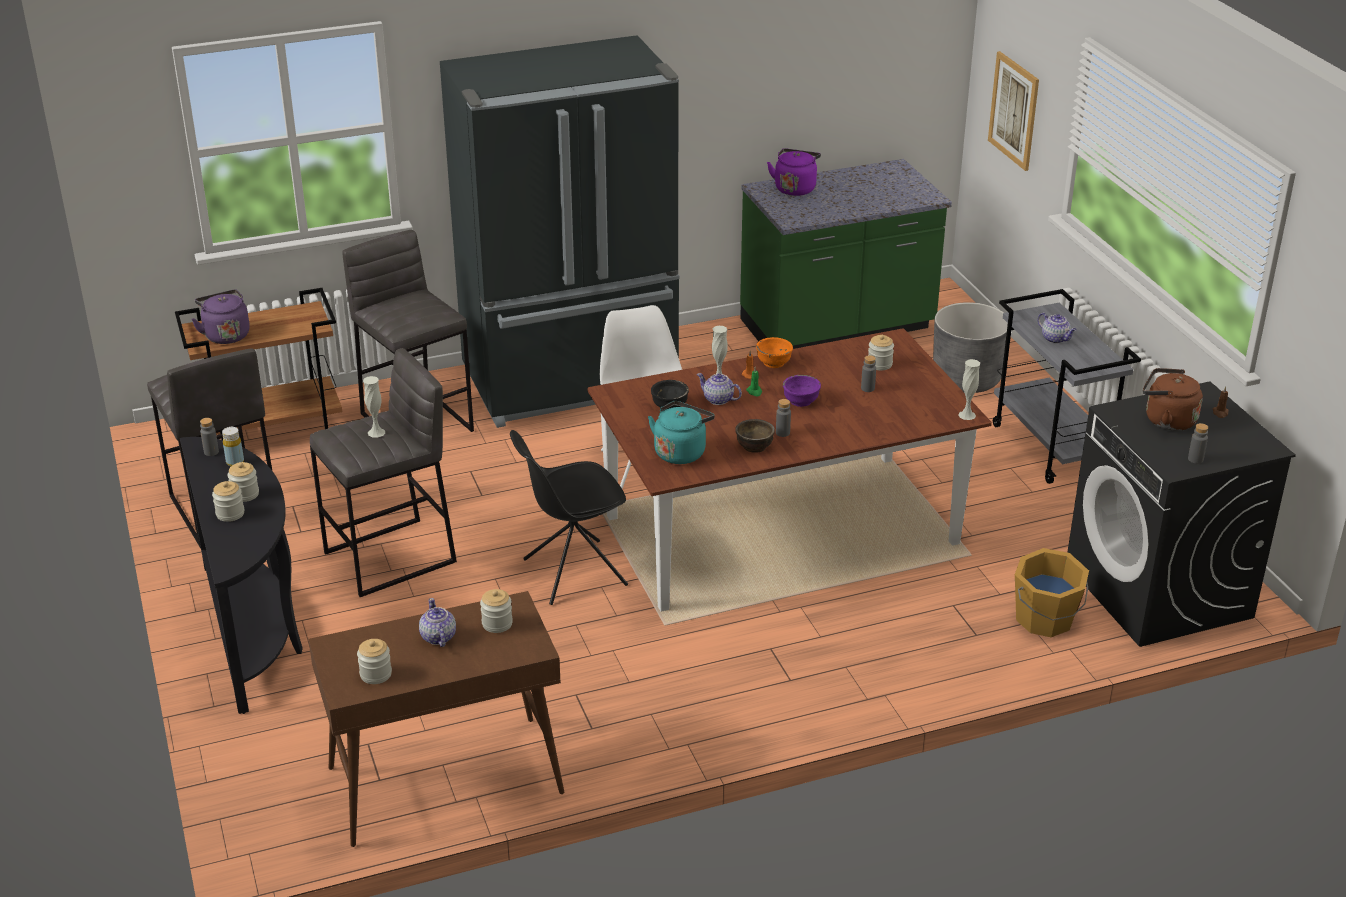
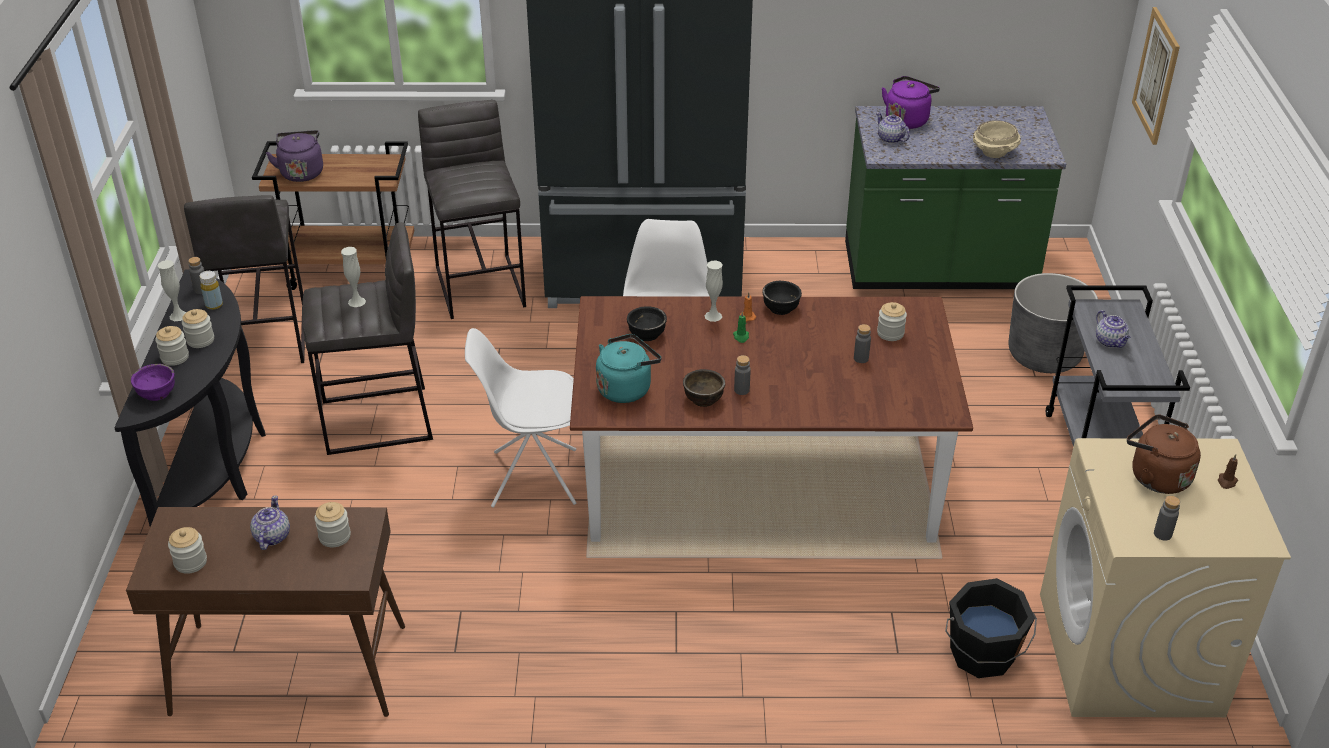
camera: 20 degrees right, 5 degrees up
(572, 573) = (532, 478): black chair -> white chair
(718, 400) = (699, 338): teapot -> teapot (891, 139)
(773, 363) = (780, 308): orange bowl -> black bowl
(801, 401) = (782, 357): purple bowl -> purple bowl (157, 393)
(887, 203) = (994, 153): none -> beige bowl
(967, 415) = (950, 413): white vase -> white vase (178, 316)
(1045, 619) = (983, 655): orange bucket -> black bucket
(1159, 591) = (1130, 655): black washing machine -> beige washing machine

